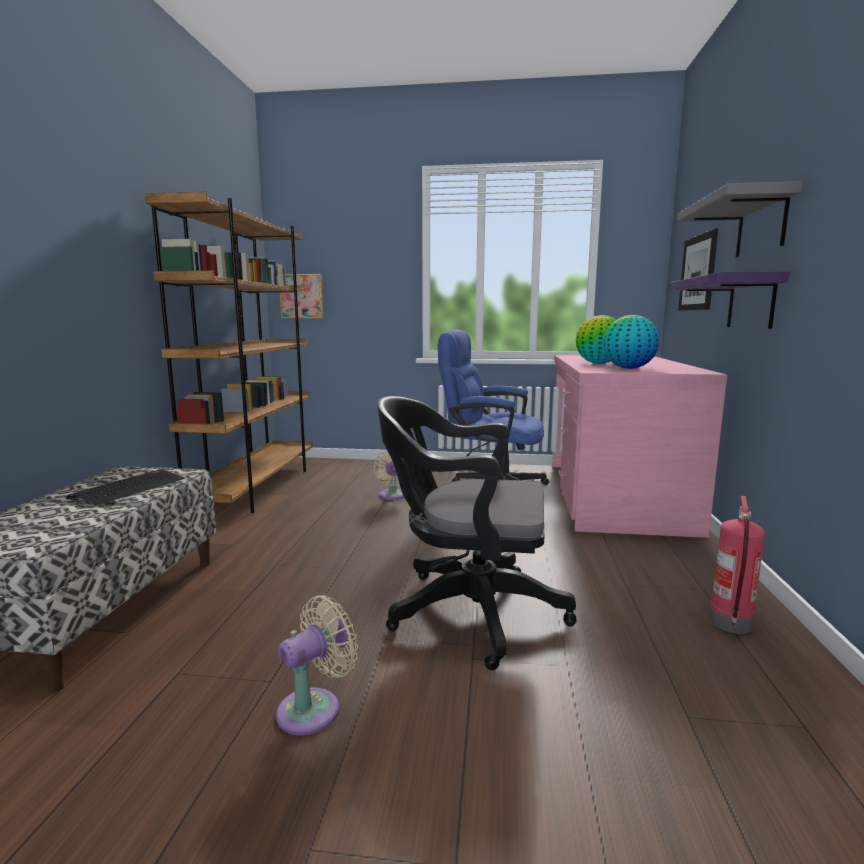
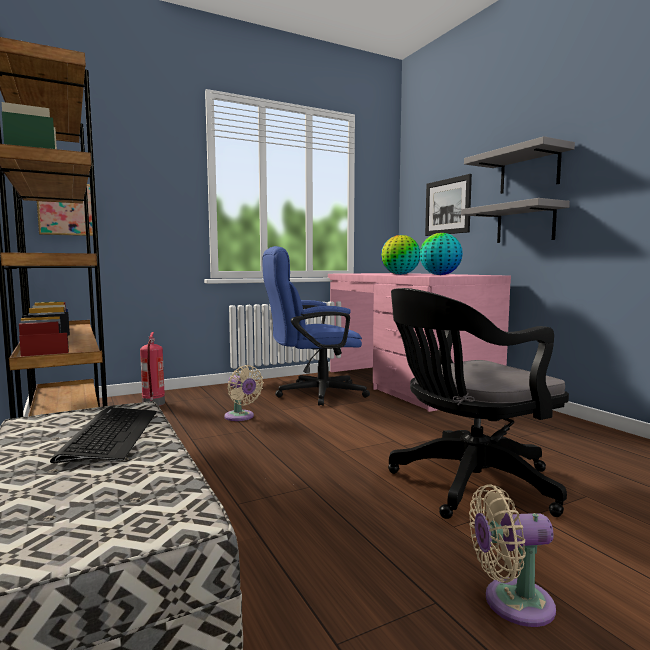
camera: 35 degrees left, 5 degrees down
(314, 708) = (511, 603): beige fan -> beige fan turned 105 degrees counterclockwise
(731, 624) = (603, 442): fire extinguisher -> fire extinguisher (154, 404)
(751, 302) = (525, 224): purple shelf -> grey shelf

